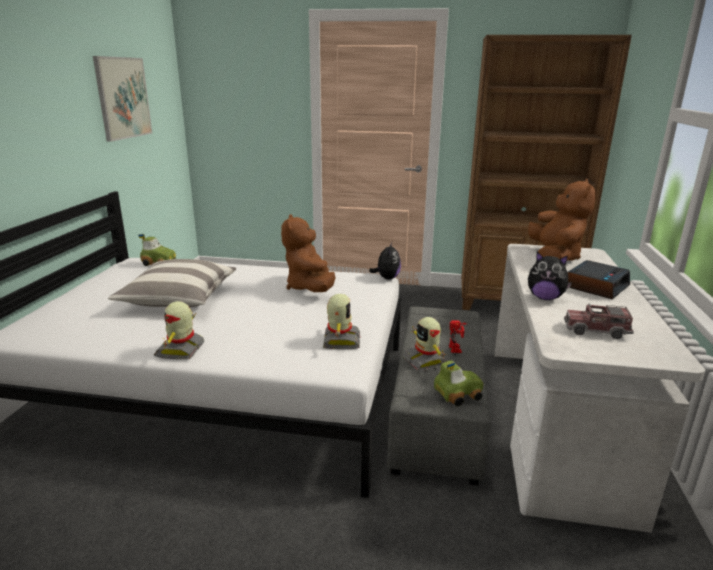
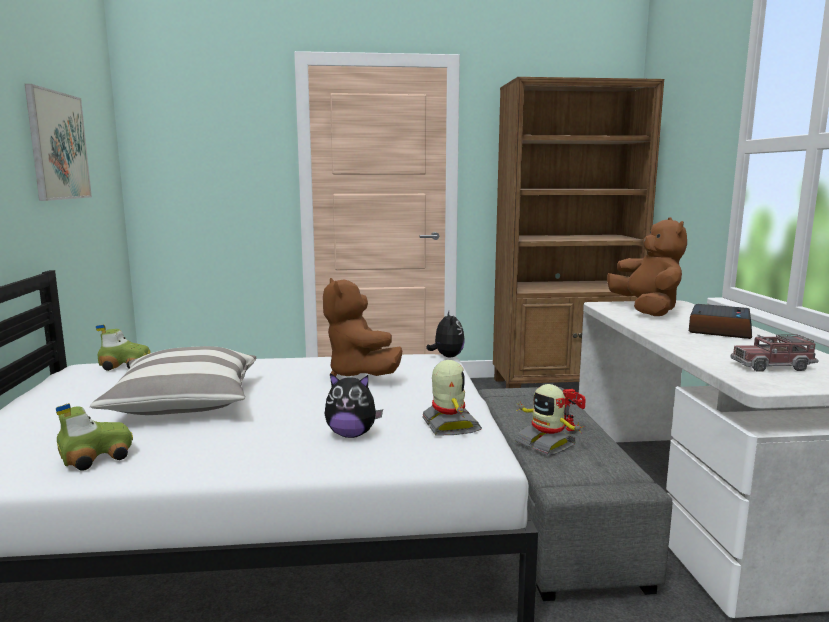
camera: 15 degrees left, 10 degrees down
(181, 350) = (236, 463): toy robot -> none
(457, 394) = (613, 474): toy car -> toy car (95, 457)
(545, 298) = (682, 343): plush toy -> plush toy (351, 434)

